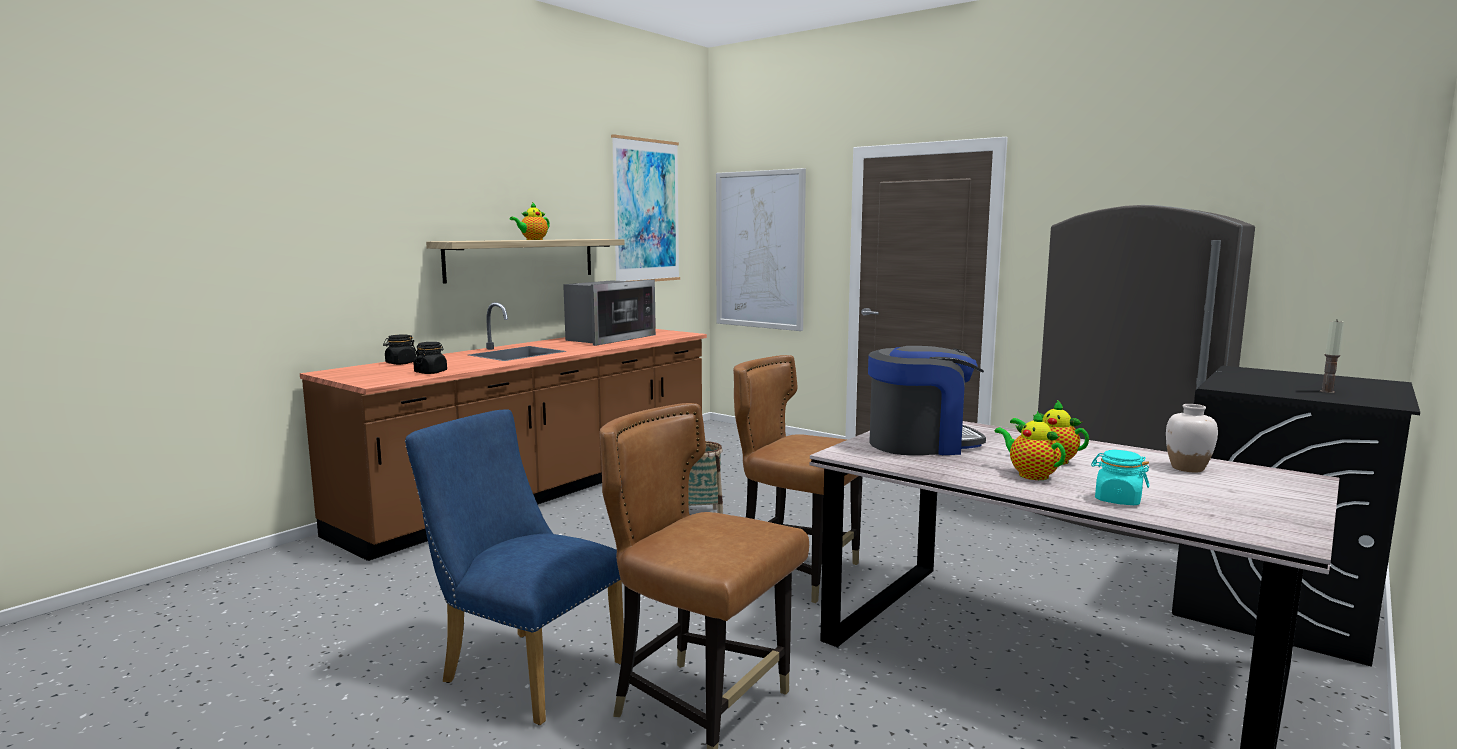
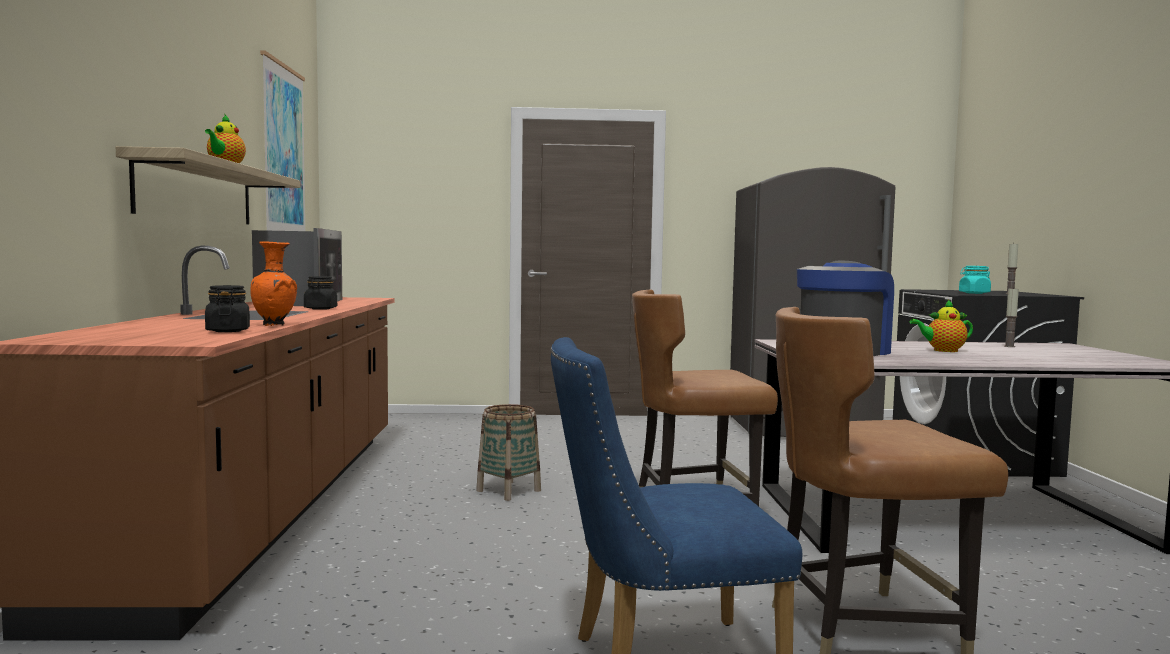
camera: 40 degrees left, 5 degrees down
(400, 363) = (122, 328): black jar -> black jar (320, 309)
(477, 368) = (275, 325): none -> orange vase
(760, 250) = (395, 211): picture -> none
(1030, 475) = (969, 357): teapot -> none
(1117, 500) = (1055, 361): turquoise jar -> turquoise jar (974, 293)
(1187, 468) = (1009, 346): white vase -> candle

